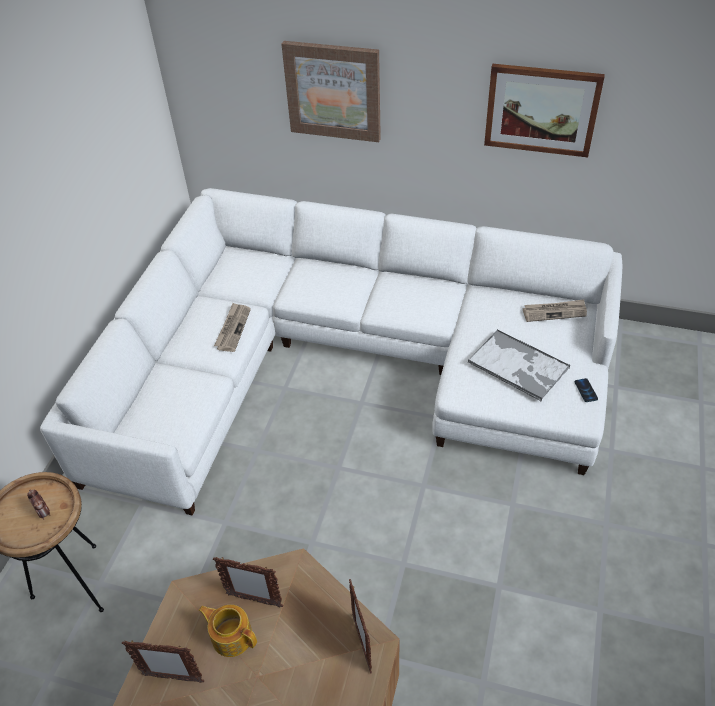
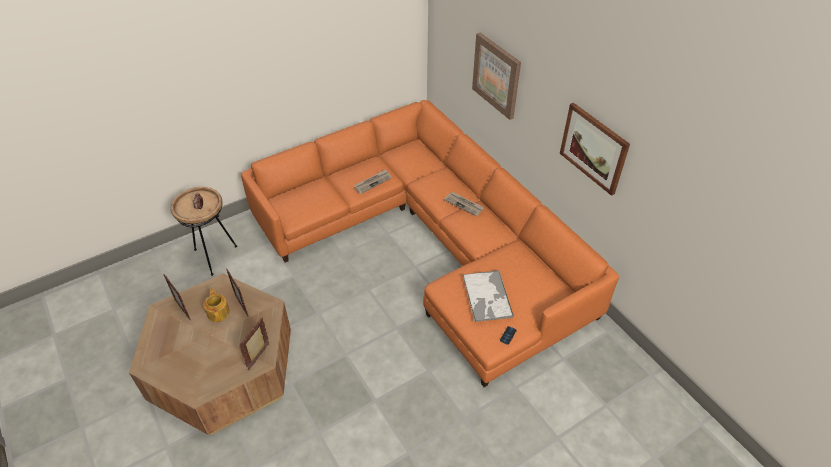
camera: 40 degrees right, 0 degrees up
(347, 362) = (431, 242): white sofa -> orange sofa
(554, 312) = (545, 284): newspaper -> newspaper (464, 204)

